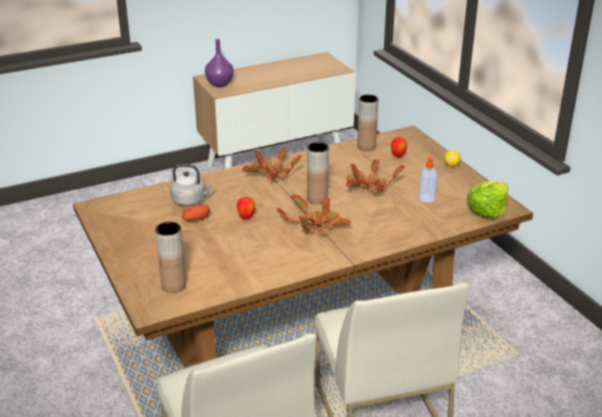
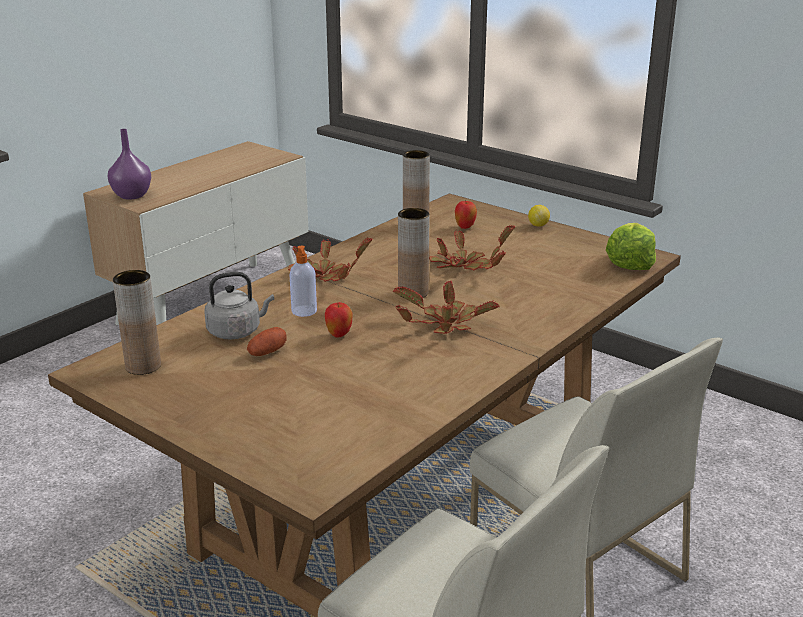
camera: 25 degrees left, 5 degrees down
(173, 286) = (316, 445): brown vase -> brown vase (143, 366)
(426, 198) = (547, 265): soap dispenser -> soap dispenser (304, 311)

